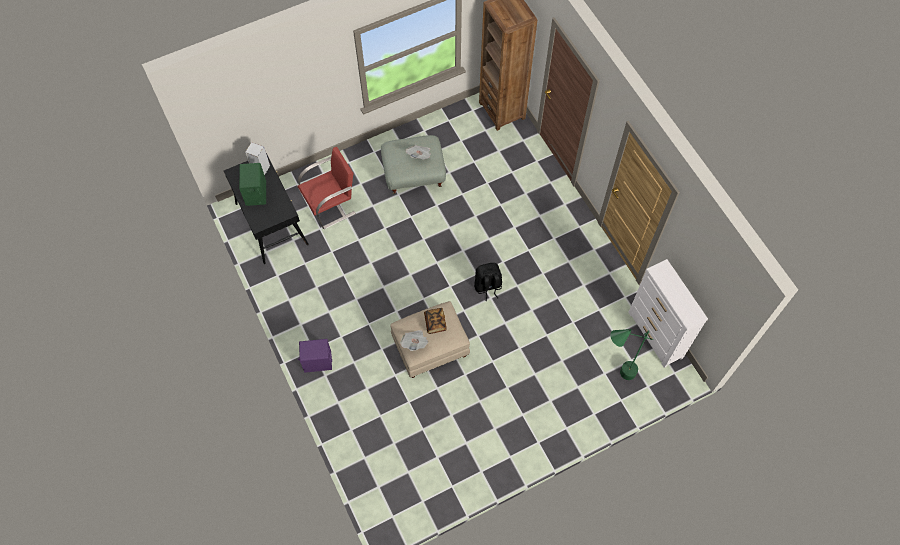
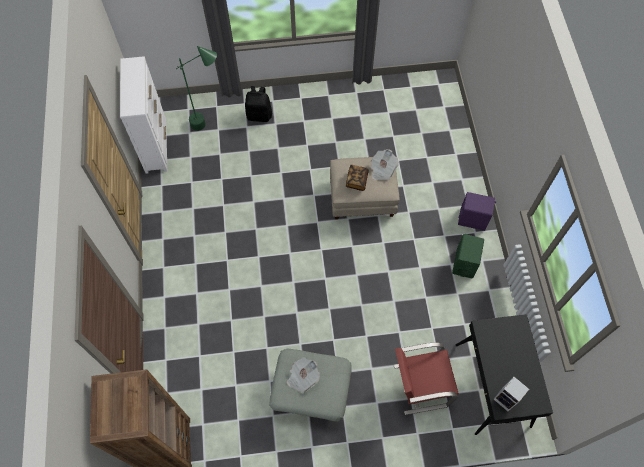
camera: 160 degrees left, 0 degrees up
(256, 193) = (516, 365): green speaker -> green speaker (464, 263)
(487, 287) = (284, 236): black backpack -> black backpack (259, 115)

